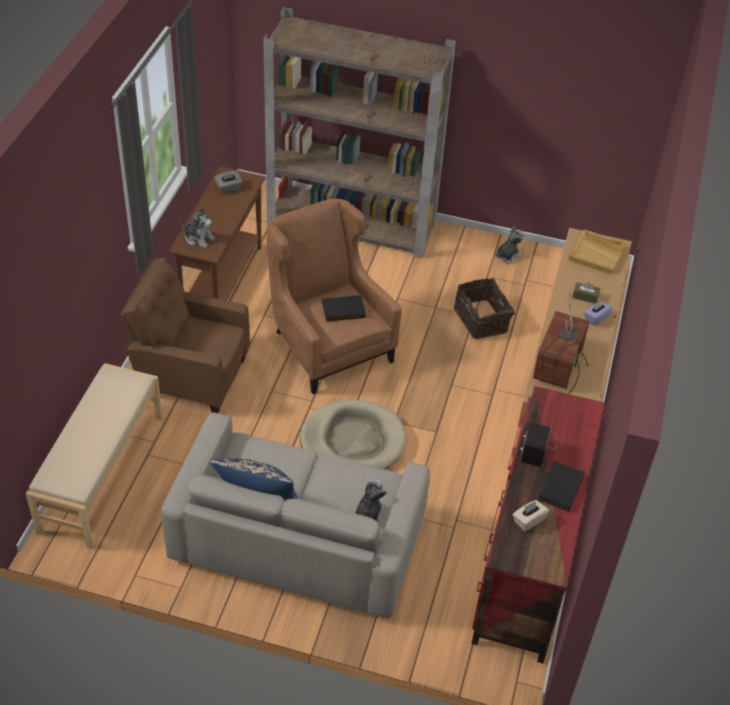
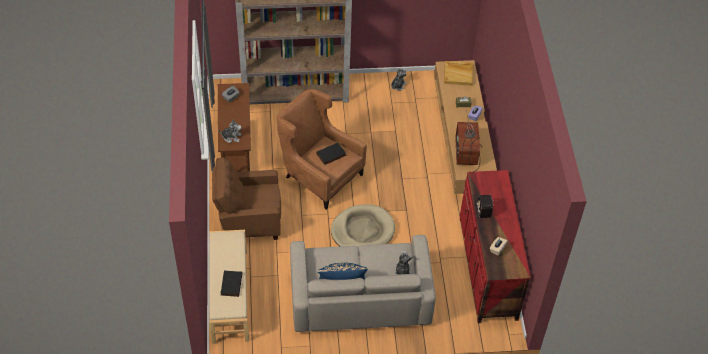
camera: 20 degrees left, 5 degrees up
(482, 319) = (401, 132): basket -> none
(559, 487) = (505, 225): black book -> black book (230, 284)

